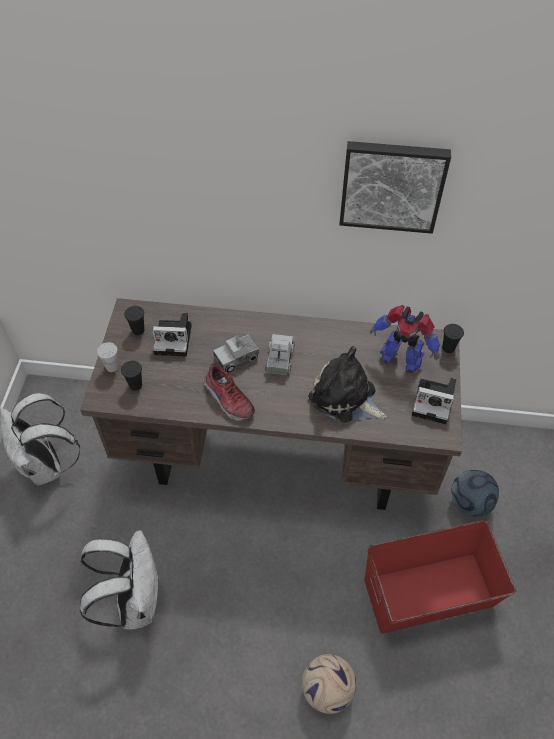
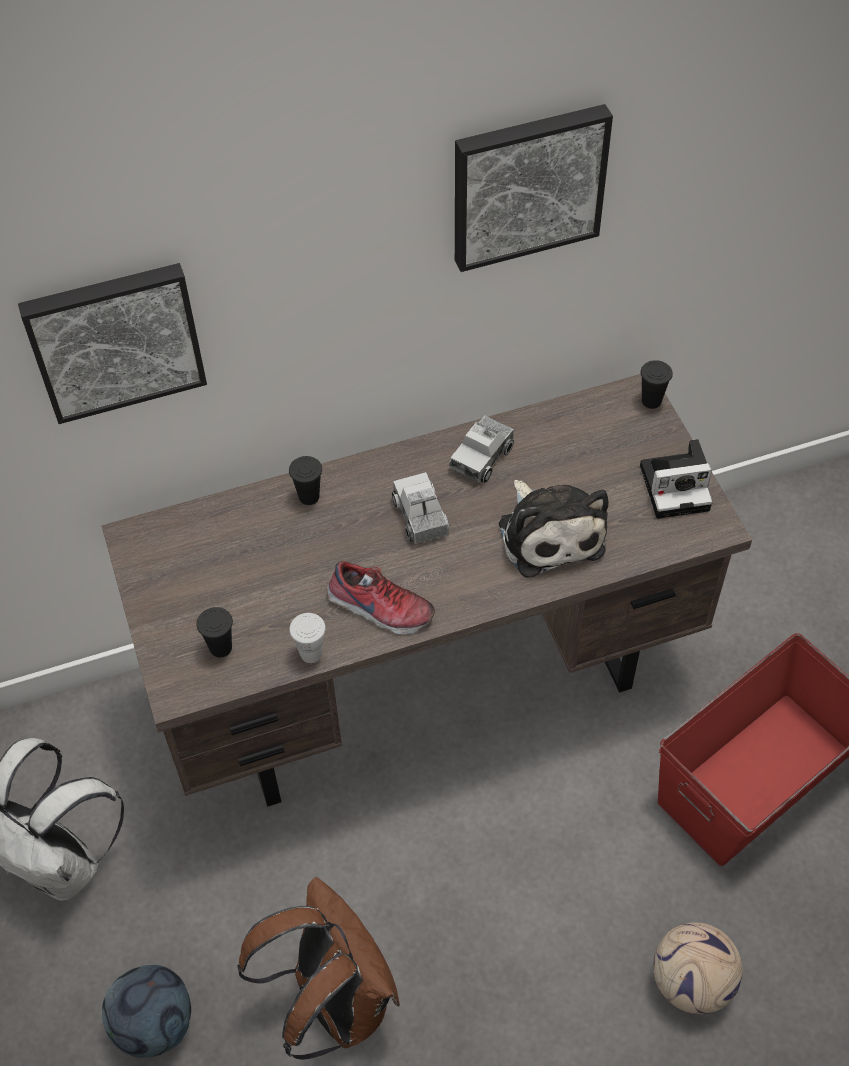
camera: 25 degrees left, 0 degrees up
(112, 367) = (164, 636): white cup -> white cup (311, 653)
(132, 194) = (115, 339): none -> picture
(134, 600) = (333, 1000): white backpack -> brown backpack
(138, 330) = (170, 562): black cup -> black cup (309, 496)
(175, 339) = (238, 551): camera -> none
(237, 357) = (353, 540): toy truck -> toy truck (482, 457)
(345, 398) = (549, 532): plush toy -> plush toy turned 120 degrees counterclockwise
(400, 358) = (594, 443): toy robot -> none
(470, 502) = (743, 624): football -> football (155, 1023)

